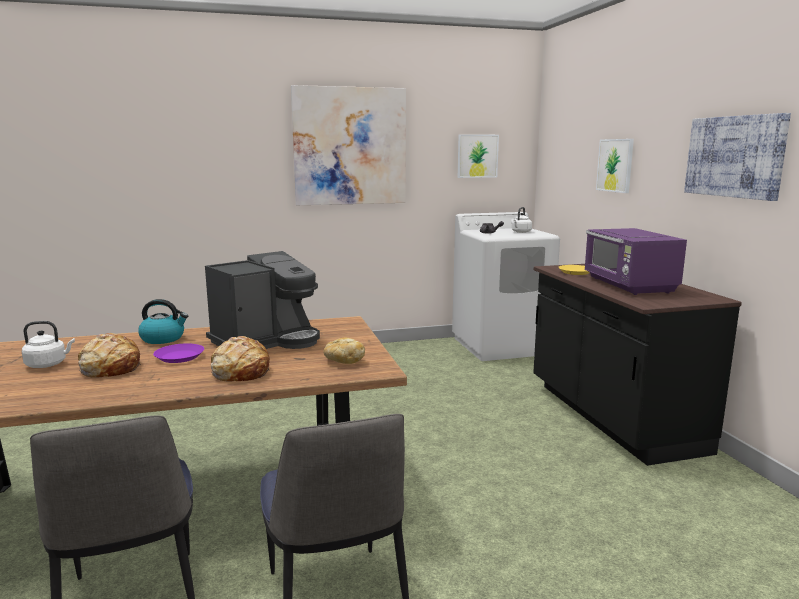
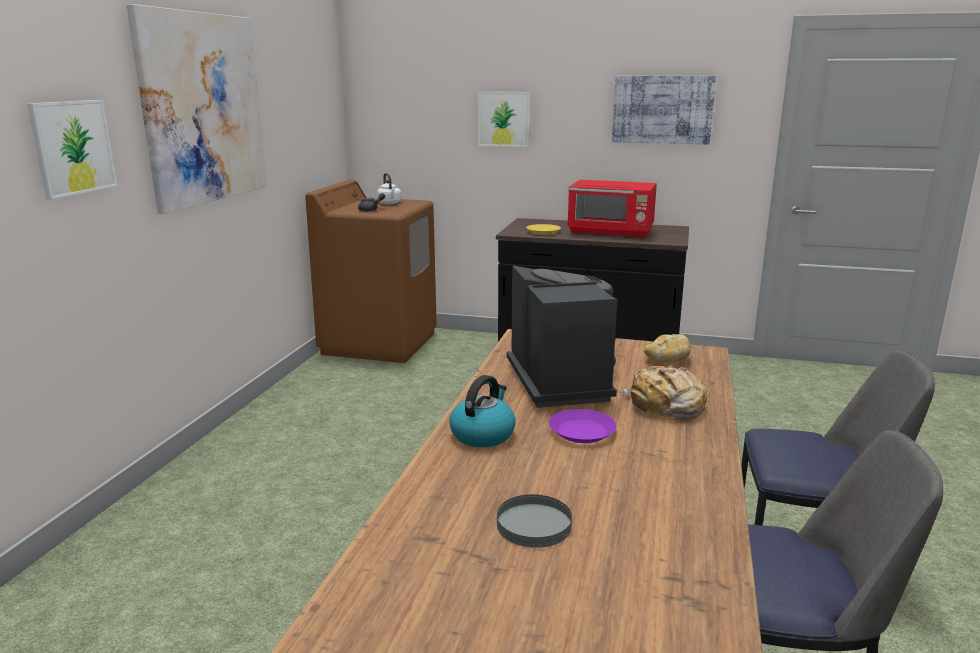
camera: 60 degrees left, 5 degrees up
(48, 364) = (533, 524): white kettle -> grey plate
(110, 367) = (590, 477): bread -> none
(477, 156) = (309, 113): picture -> picture (73, 147)
(501, 345) = (379, 343): white washing machine -> brown washing machine
(629, 285) = (611, 232): purple microwave -> red microwave

